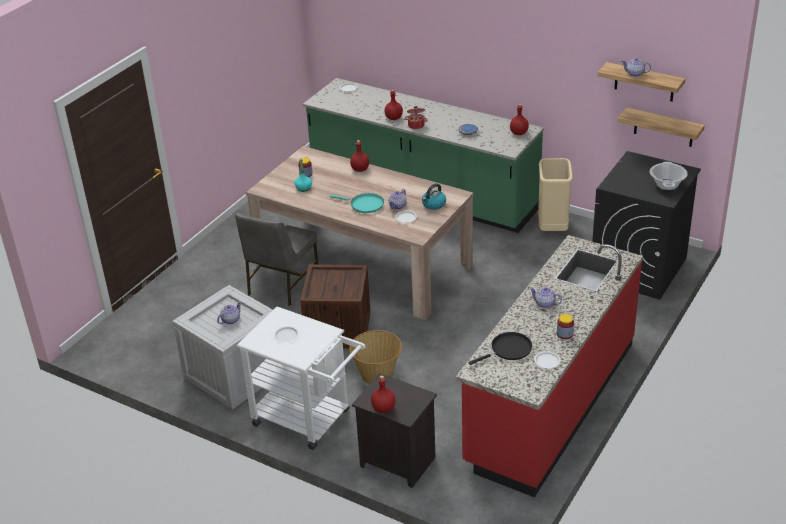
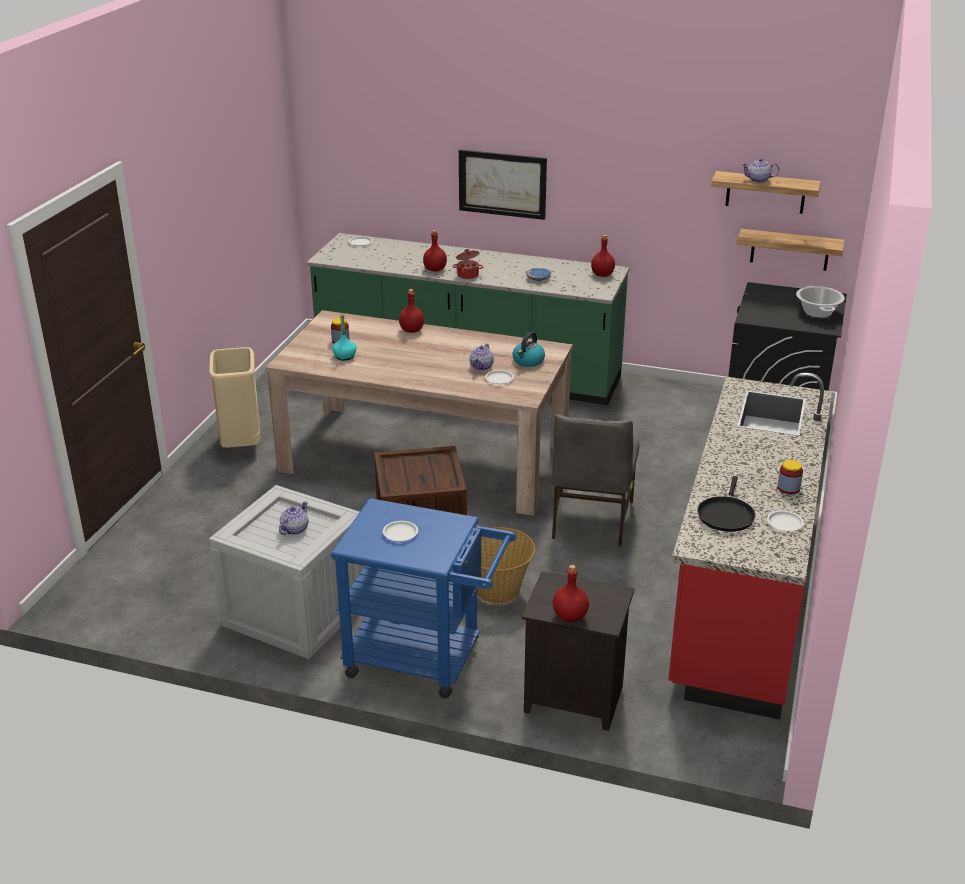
camera: 15 degrees left, 5 degrees down
(281, 285) = (321, 493): grey chair -> grey chair (590, 520)
(308, 420) = (425, 660): white cart -> blue cart
(364, 205) = (436, 369): turquoise frying pan -> none
(452, 54) = (502, 184): none -> picture
(508, 350) = (726, 515): black frying pan -> black frying pan turned 150 degrees clockwise
(544, 304) = (742, 456): teapot -> none
(552, 228) = (648, 396): beige trash can -> beige trash can (241, 445)

